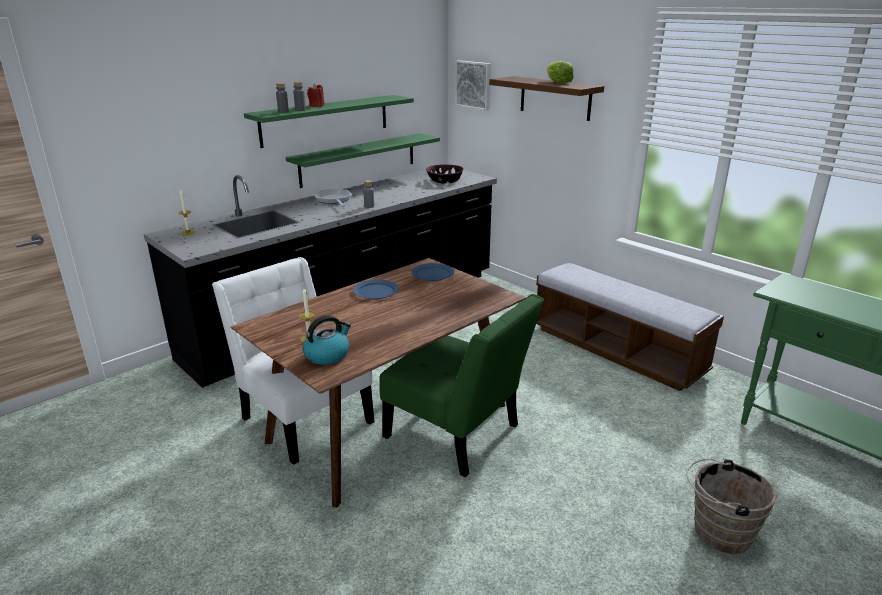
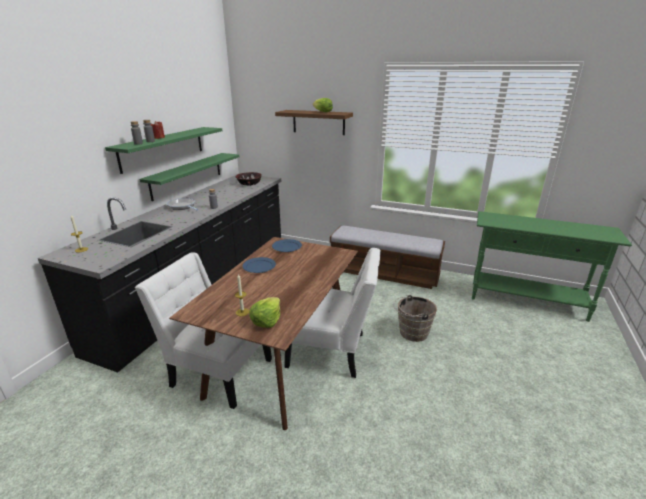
camera: 25 degrees left, 0 degrees up
(327, 355) = (266, 320): kettle -> lettuce
(457, 435) = (331, 351): green chair -> white chair
(474, 84) = (255, 117): picture -> none
(717, 531) = (504, 363): brown bucket -> brown bucket (411, 332)

